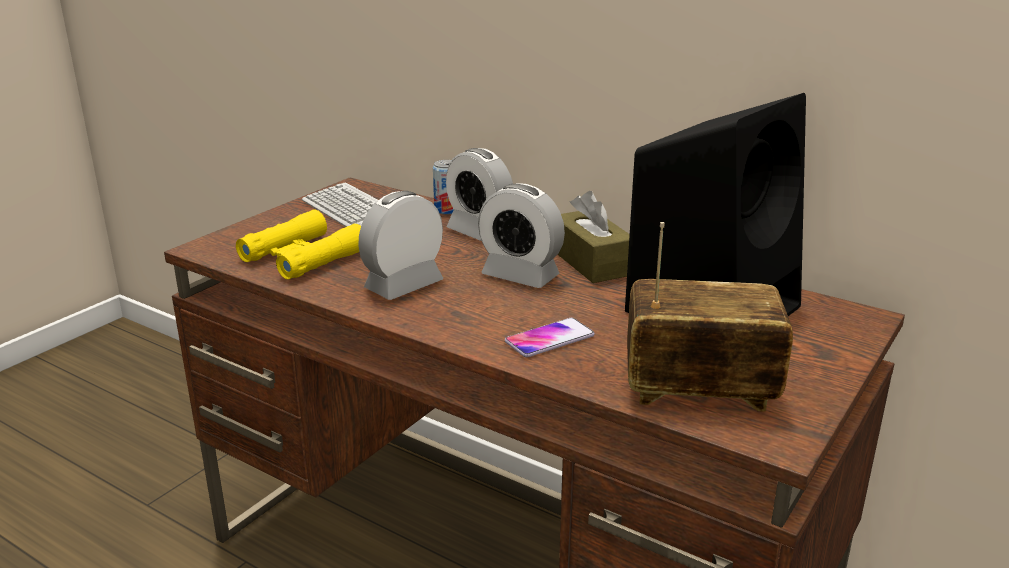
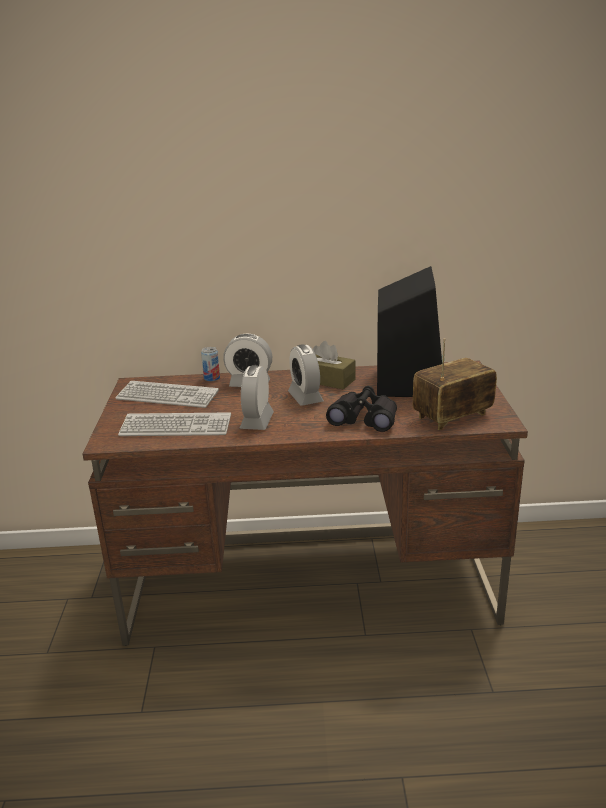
camera: 35 degrees left, 0 degrees up
(303, 256) = (176, 427): yellow binoculars -> keyboard
(520, 276) = (305, 397): alarm clock -> alarm clock turned 75 degrees clockwise
(549, 339) = (364, 419): phone -> black binoculars

